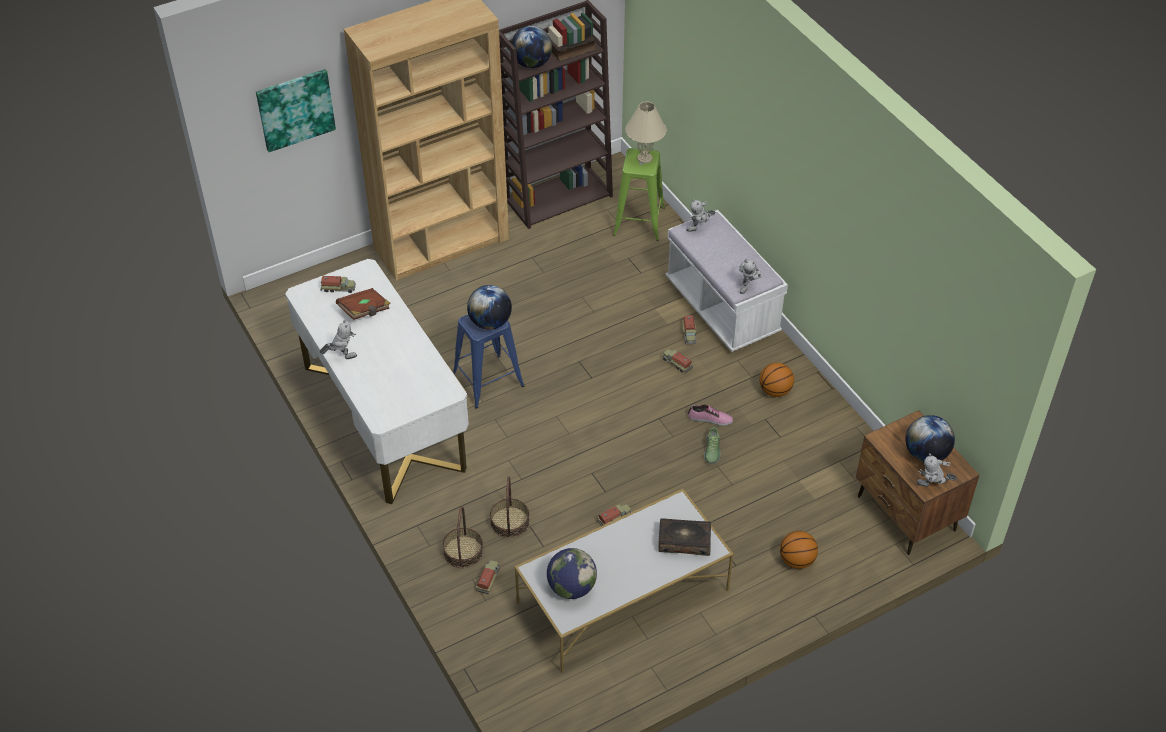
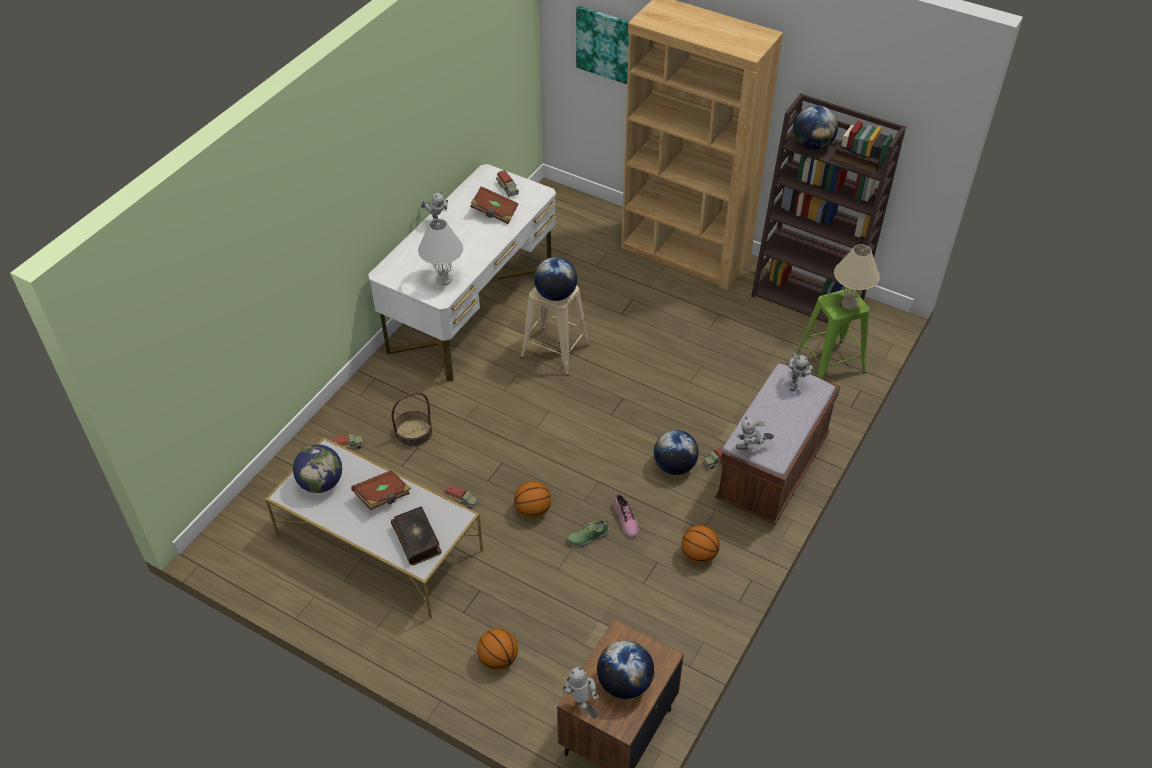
camera: 60 degrees right, 0 degrees up
(426, 381) = (444, 279): none -> white table lamp
(463, 551) = (365, 418): basket -> none
(488, 381) = (555, 351): blue stool -> beige stool
(619, 547) = (383, 496): none -> brown book
(660, 474) = (533, 510): none -> basketball
(676, 363) = (674, 466): toy truck -> globe
(699, 229) = (796, 382): toy robot -> toy robot turned 105 degrees counterclockwise
(722, 308) = (772, 470): white bench -> brown bench

